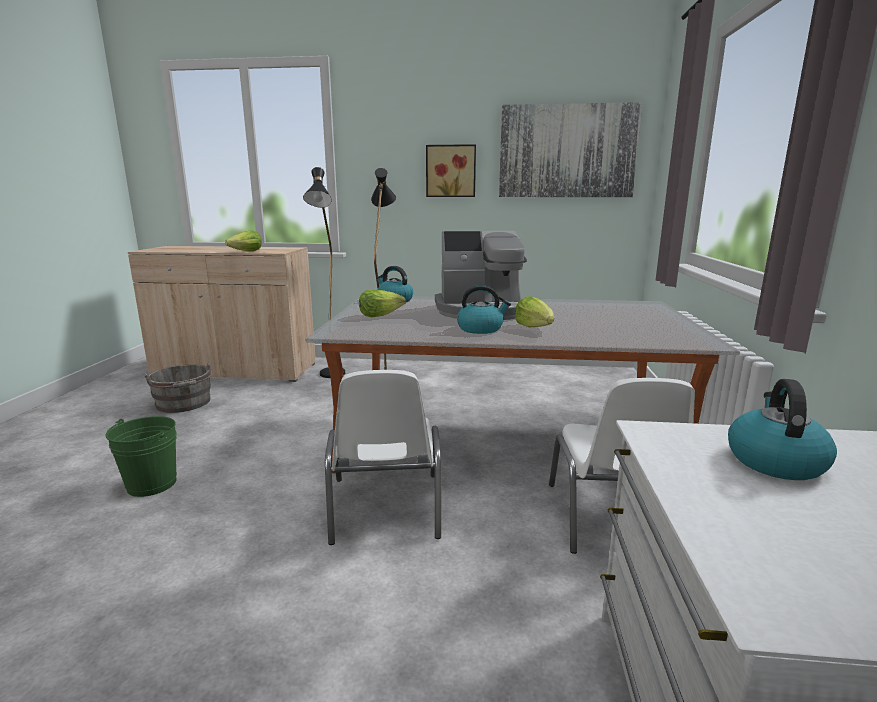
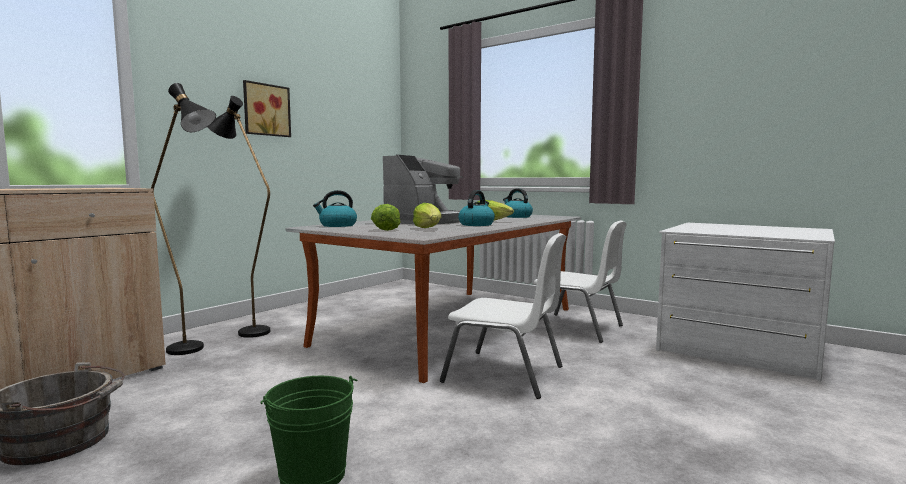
camera: 60 degrees left, 10 degrees down
(246, 251) = (76, 188): lettuce -> lettuce (429, 228)
(567, 151) = (351, 105): picture -> none
(774, 461) = (711, 228): kettle -> kettle (516, 216)

